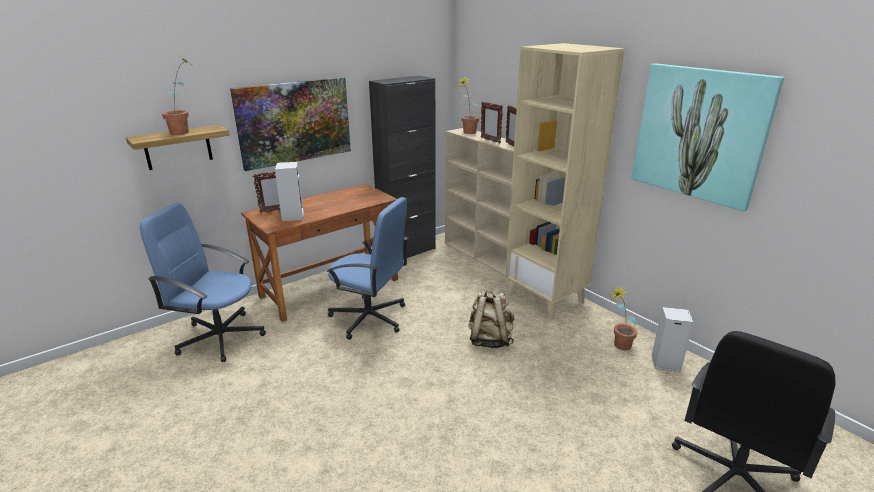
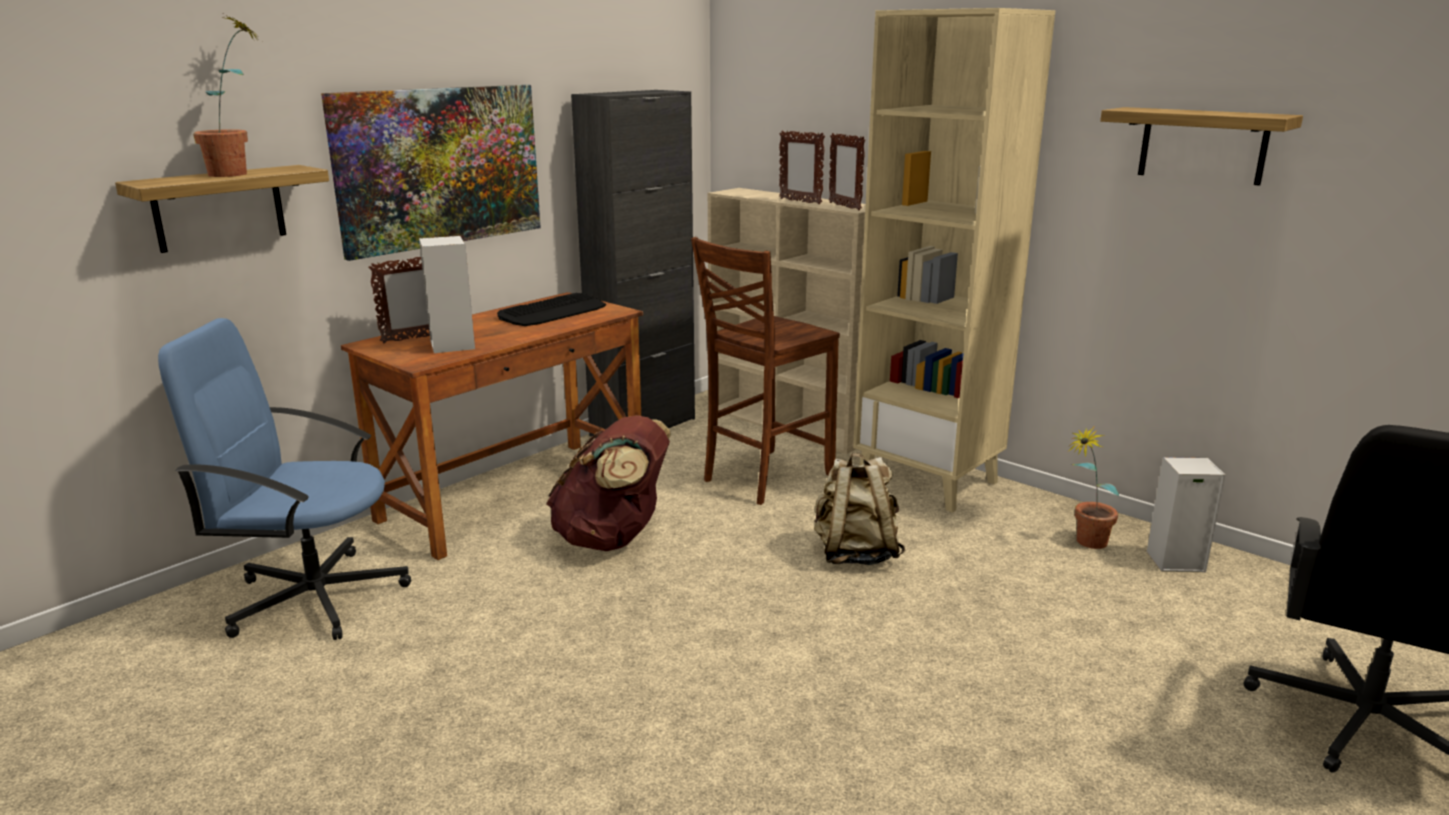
camera: 10 degrees left, 5 degrees down
(352, 197) = (553, 312): none -> keyboard
(370, 318) = (613, 539): blue office chair -> brown backpack
(459, 288) = (764, 478): none -> brown chair
(467, 133) = (749, 194): potted plant -> none
(700, 134) = (1202, 145): picture -> shelf

